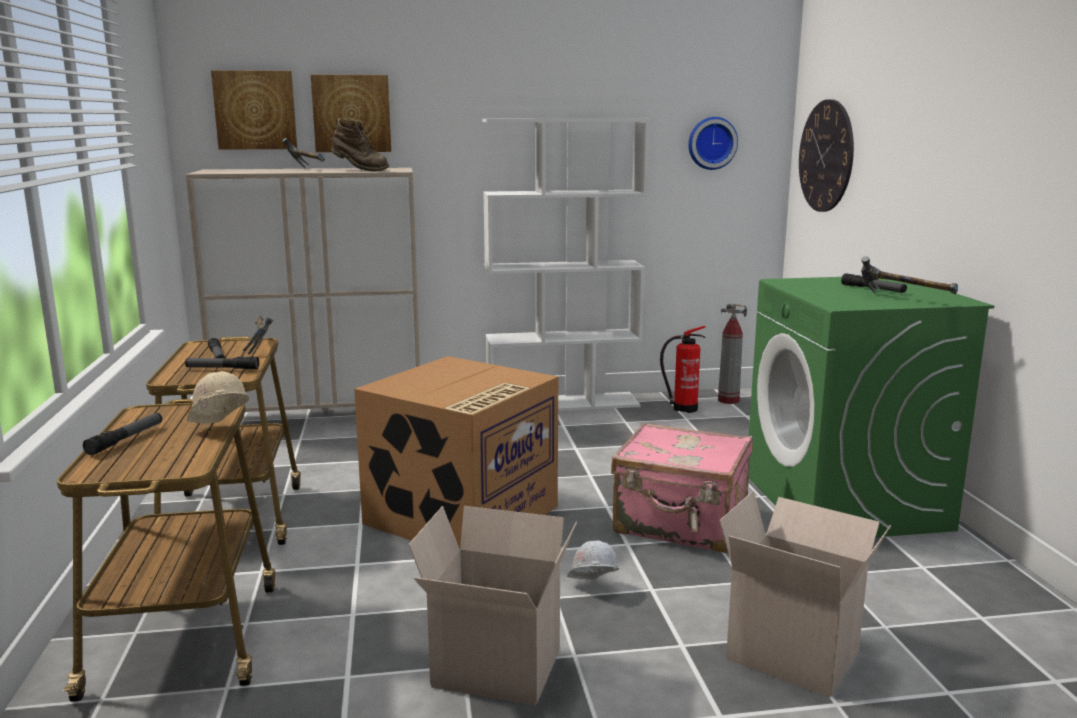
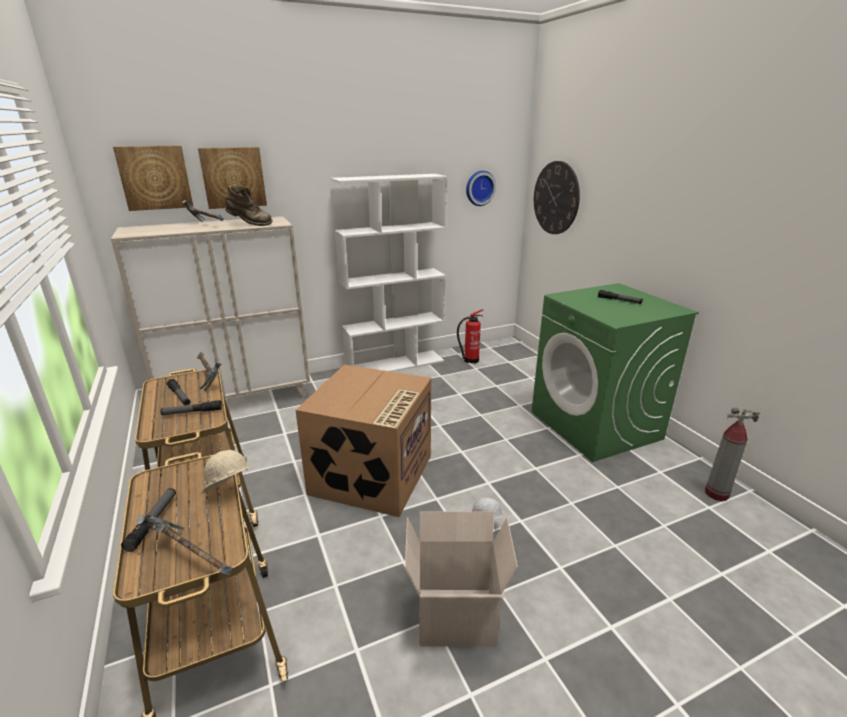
camera: 15 degrees left, 10 degrees up
(681, 525) = (513, 460): pink suitcase -> none
(728, 400) = (493, 350): fire extinguisher -> fire extinguisher (716, 494)
(796, 654) = (628, 560): cardboard box -> none
(903, 300) = (645, 311): hammer -> hammer (191, 561)

